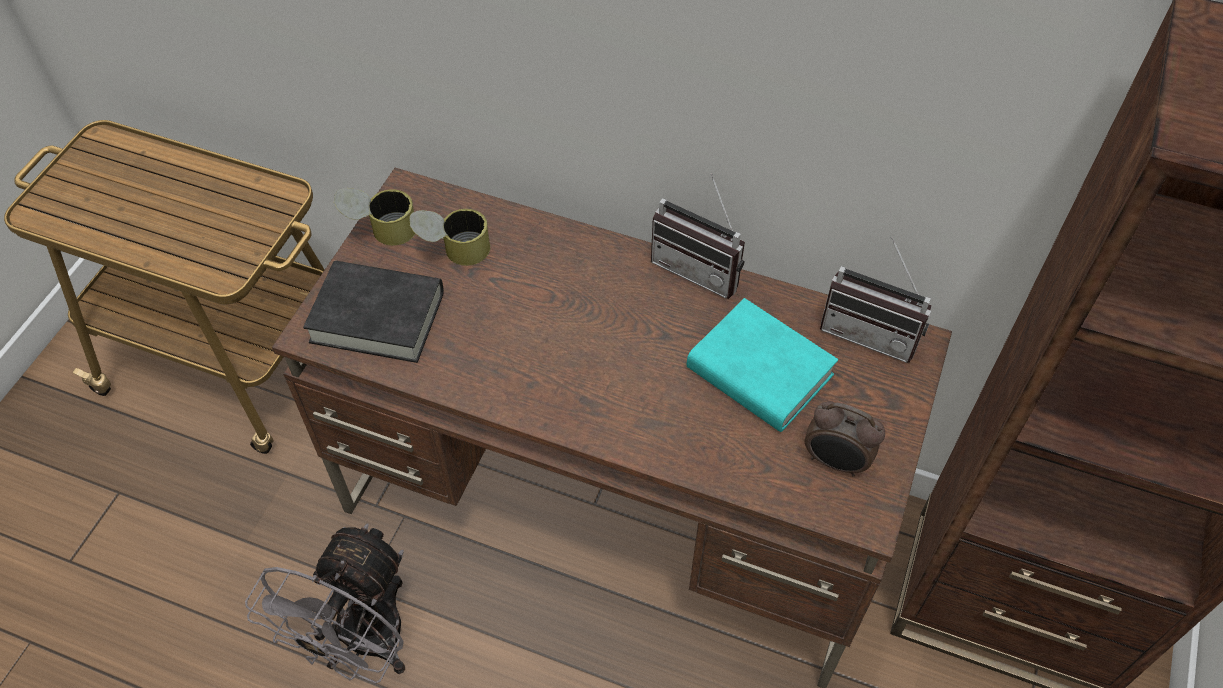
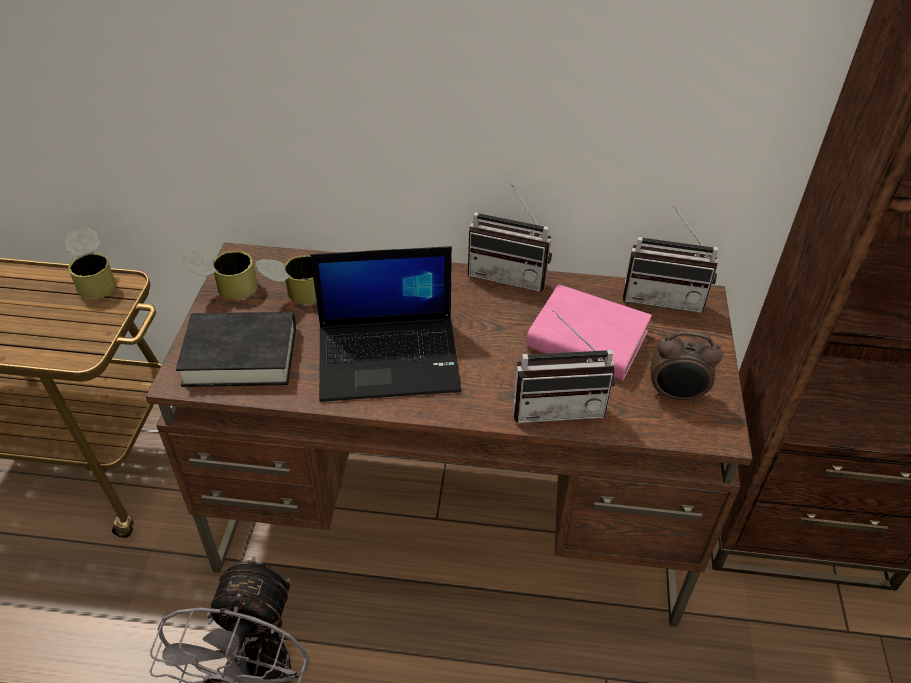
camera: 15 degrees left, 10 degrees down
(256, 183) = (95, 280): none -> can
(533, 351) = (390, 358): none -> laptop
(697, 447) = (557, 405): none -> radio
(759, 372) = (587, 340): turquoise book -> pink book

